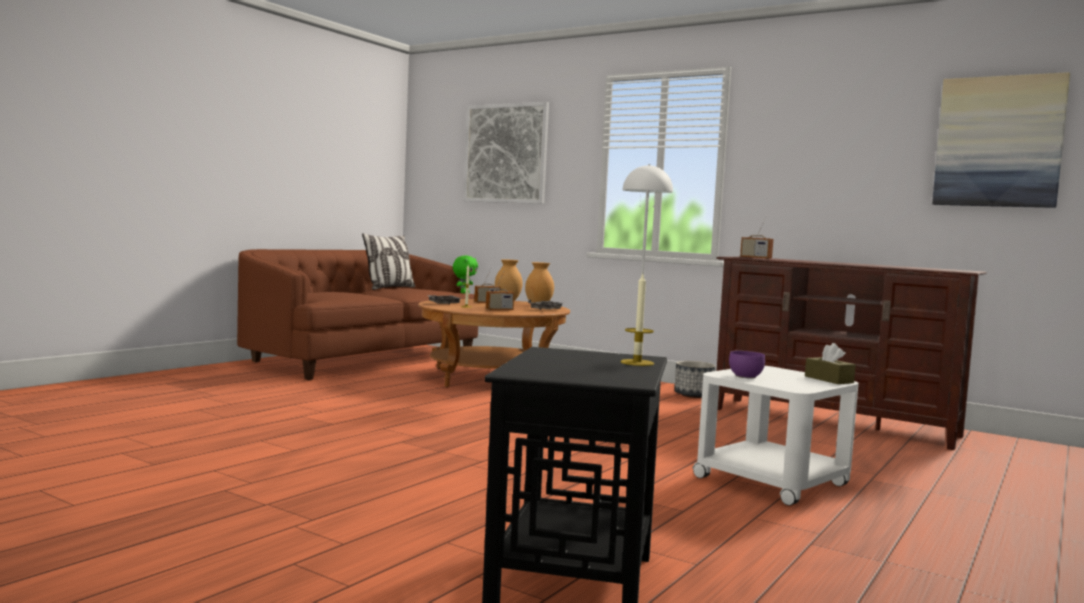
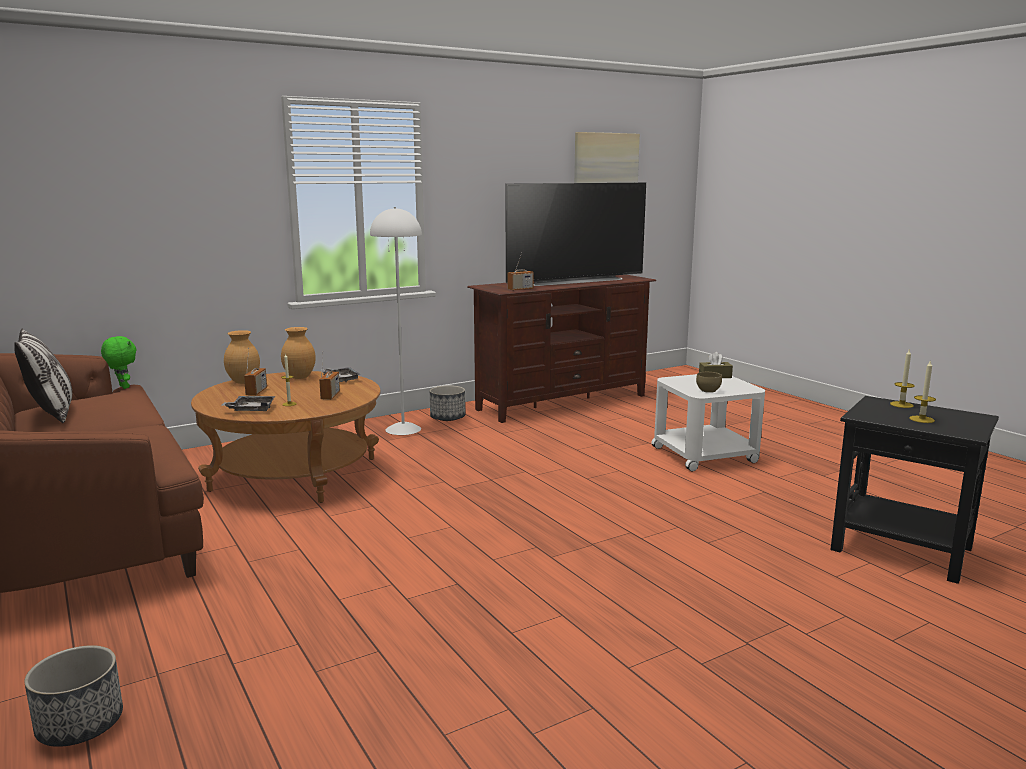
camera: 65 degrees left, 10 degrees up
(140, 386) = (79, 724): none -> planter
(506, 153) = (139, 189): picture -> none
(566, 363) = (921, 419): none -> candle
(746, 377) = (709, 391): purple bowl -> brown bowl
(863, 264) = (573, 281): none -> television

